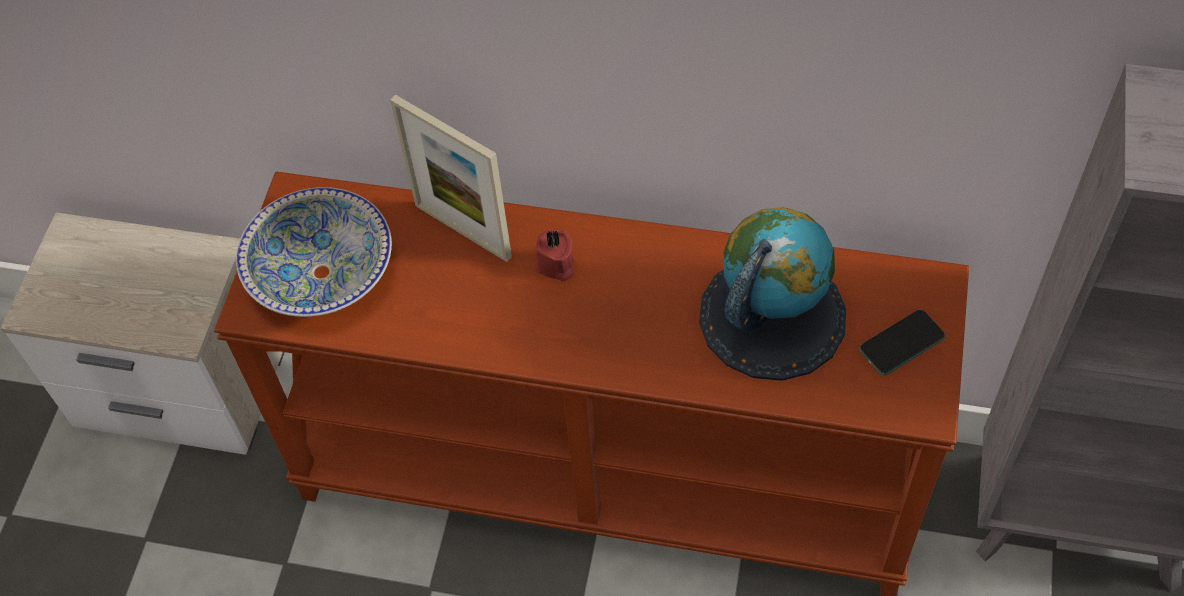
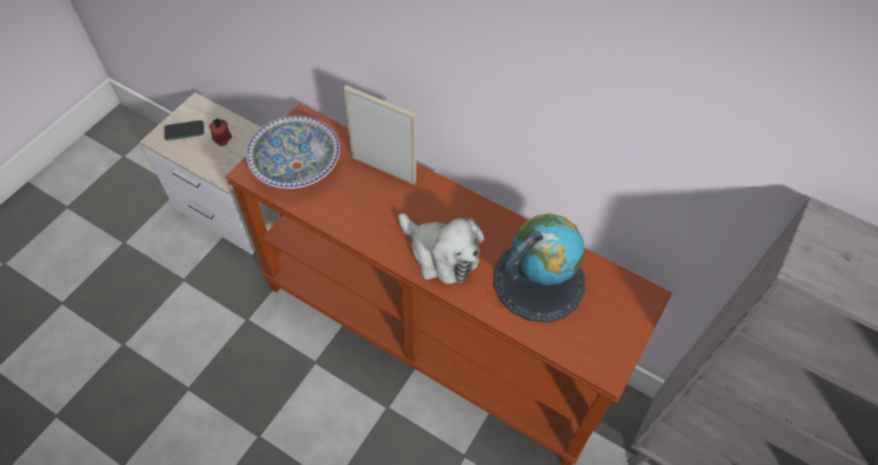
camera: 15 degrees right, 0 degrees up
(463, 231) = (383, 169): picture frame -> picture frame turned 150 degrees clockwise
(556, 266) = (426, 207): red candle -> red candle (221, 138)
(610, 330) = (440, 254): none -> plush toy
(901, 343) = (610, 325): phone -> phone (184, 131)

